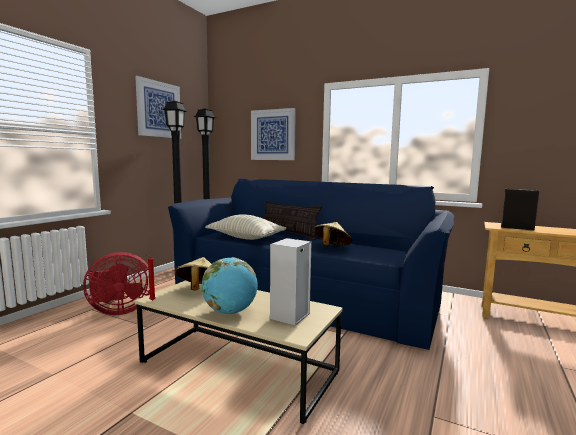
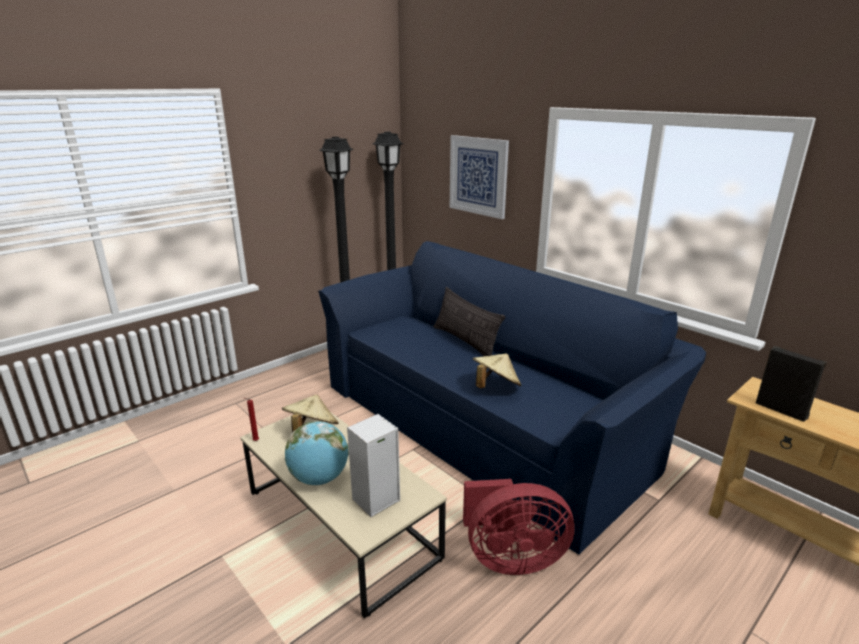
camera: 20 degrees right, 15 degrees up
(118, 311) = (260, 410): red fan -> red fan (510, 558)
(159, 109) = (321, 143): picture -> none
(245, 238) = (404, 344): pillow -> none

